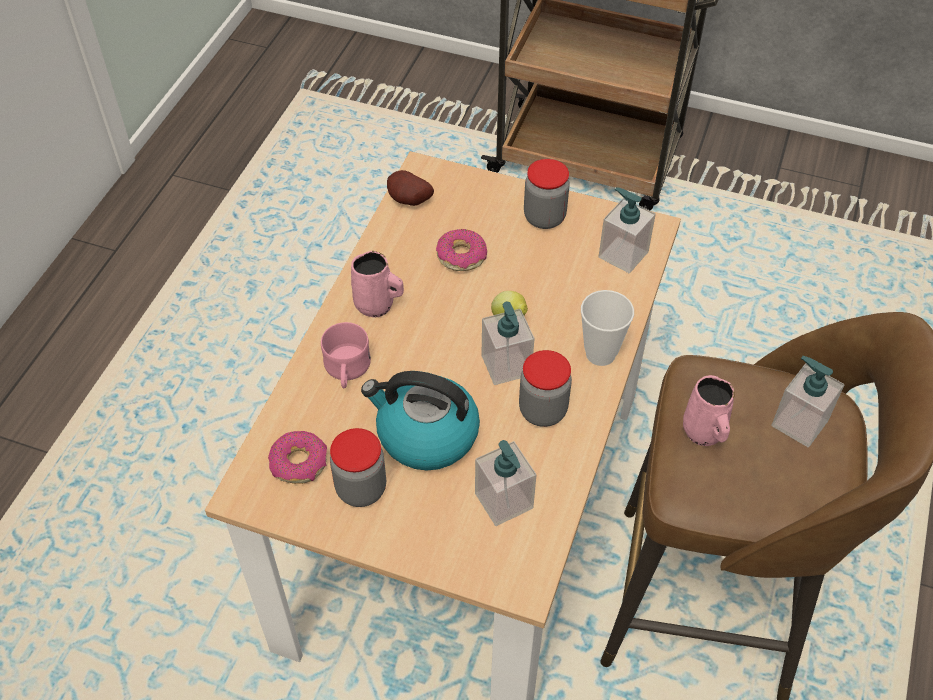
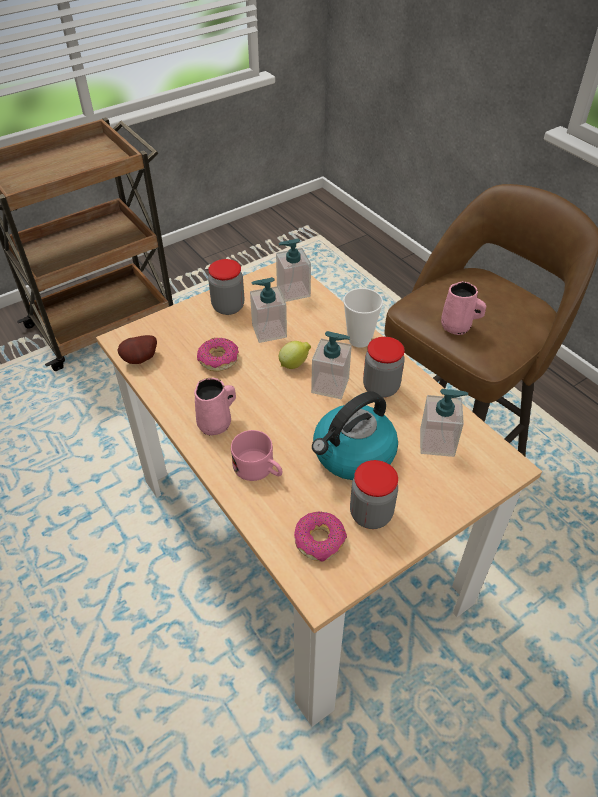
camera: 55 degrees left, 5 degrees down
(799, 423) = (479, 290): soap dispenser -> soap dispenser (269, 331)

